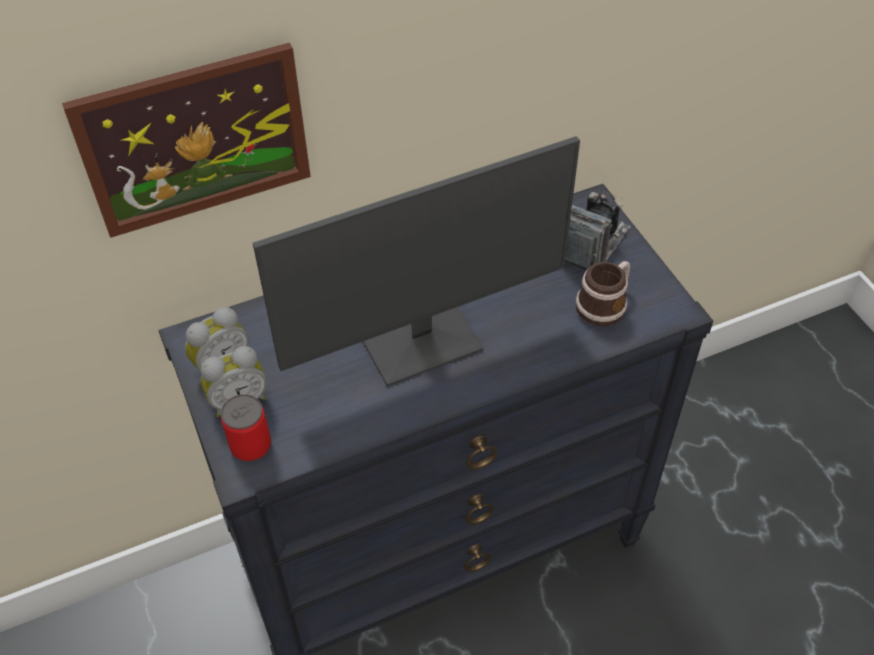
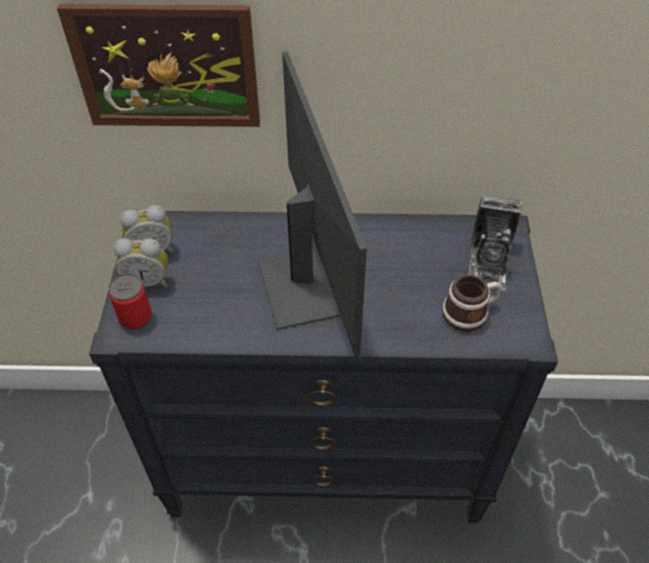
camera: 25 degrees right, 0 degrees up
(420, 340) = (305, 286): monitor -> monitor turned 105 degrees counterclockwise
(593, 244) = (489, 261): camera -> camera turned 135 degrees clockwise

